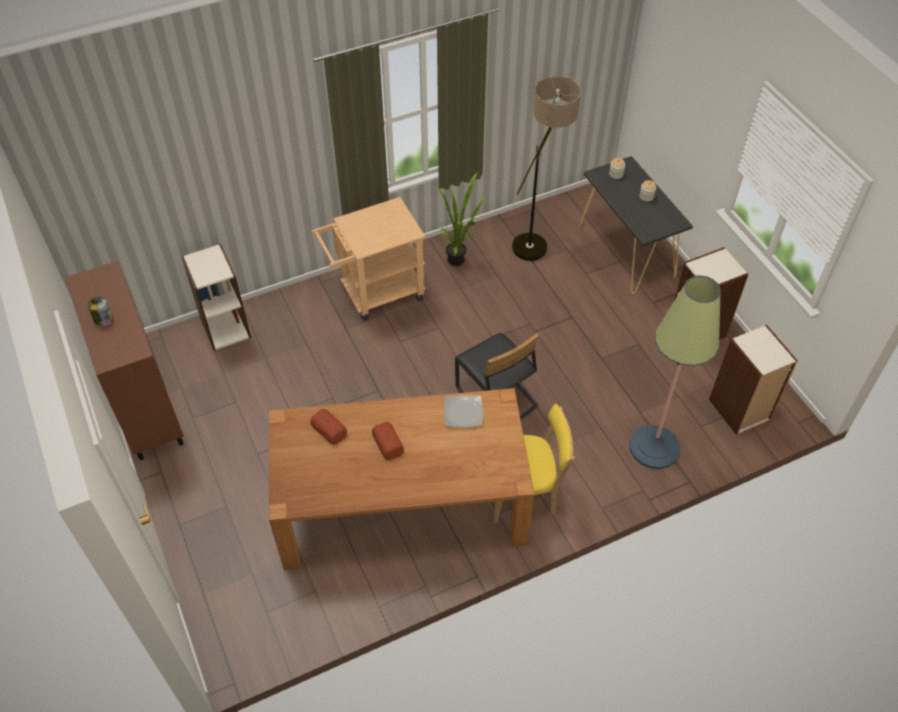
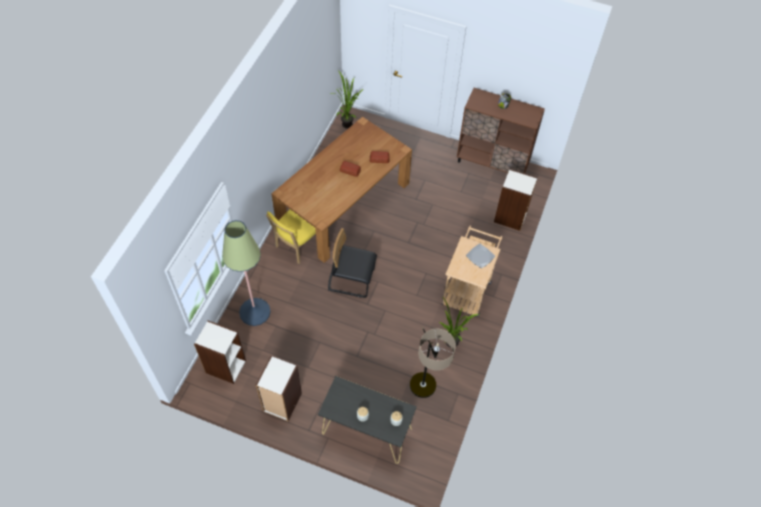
camera: 135 degrees right, 5 degrees up
(245, 645) = (347, 123): none -> potted plant
(463, 413) = (333, 204): plate -> plate (480, 256)

